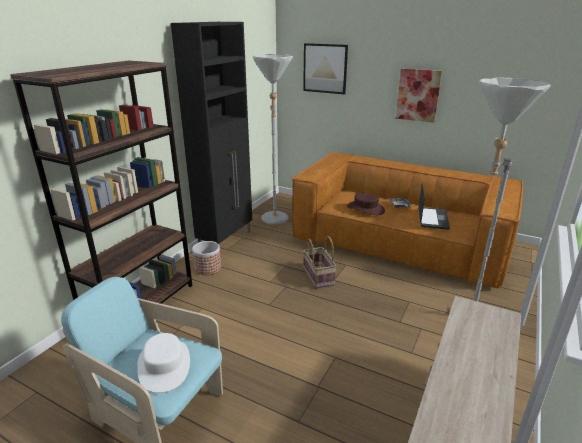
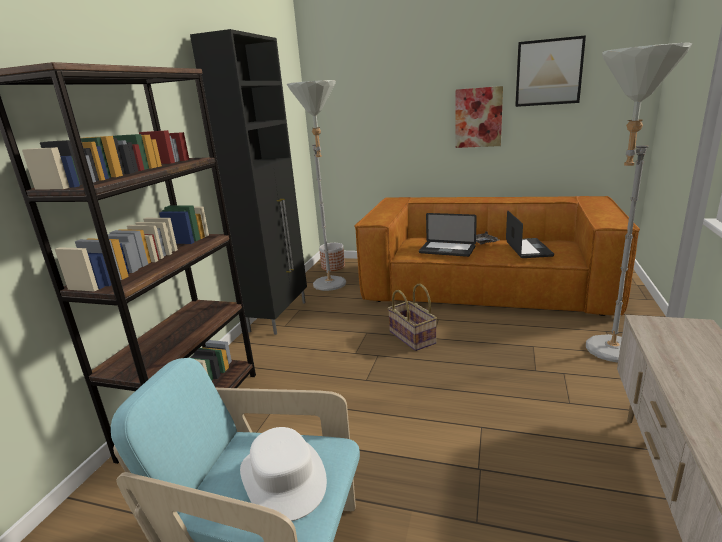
camera: 10 degrees left, 5 degrees down
(208, 268) = (268, 351): planter -> planter (333, 267)
(325, 68) = (365, 101): picture -> picture (548, 72)
(365, 208) = (447, 250): brown hat -> laptop

